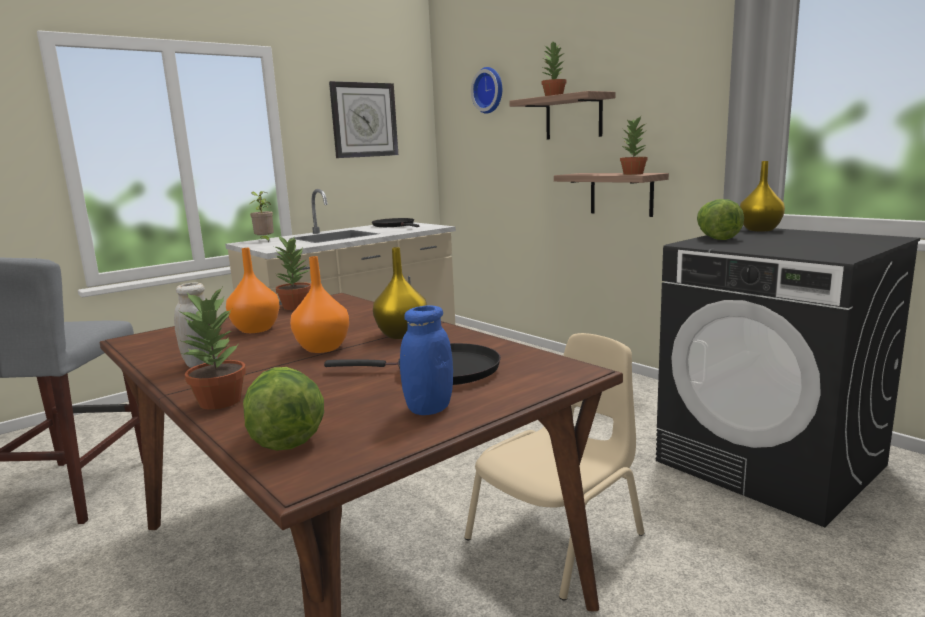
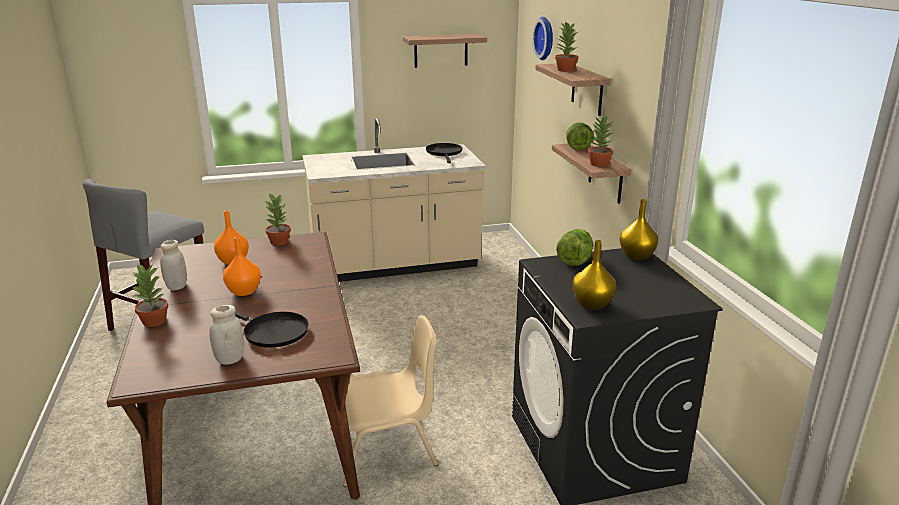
camera: 25 degrees right, 10 degrees up
(265, 241) = (328, 158): potted plant -> none
(284, 436) = (153, 356): lettuce -> lettuce (577, 147)
(364, 120) = (441, 50): wall clock -> shelf
(402, 334) = (297, 291): yellow vase -> yellow vase (593, 304)
(429, 408) = (230, 359): blue jar -> white jar

